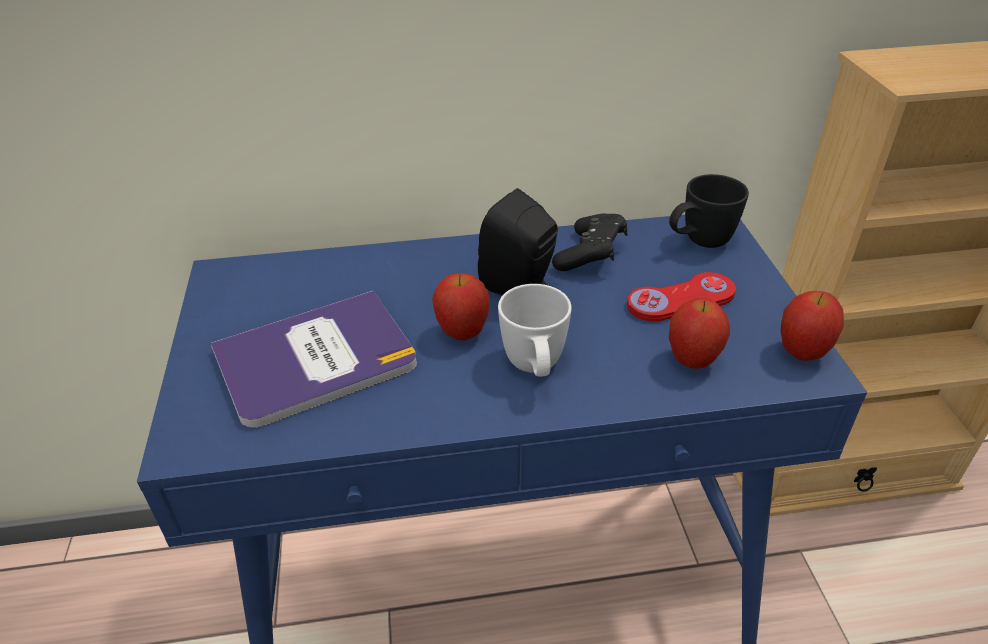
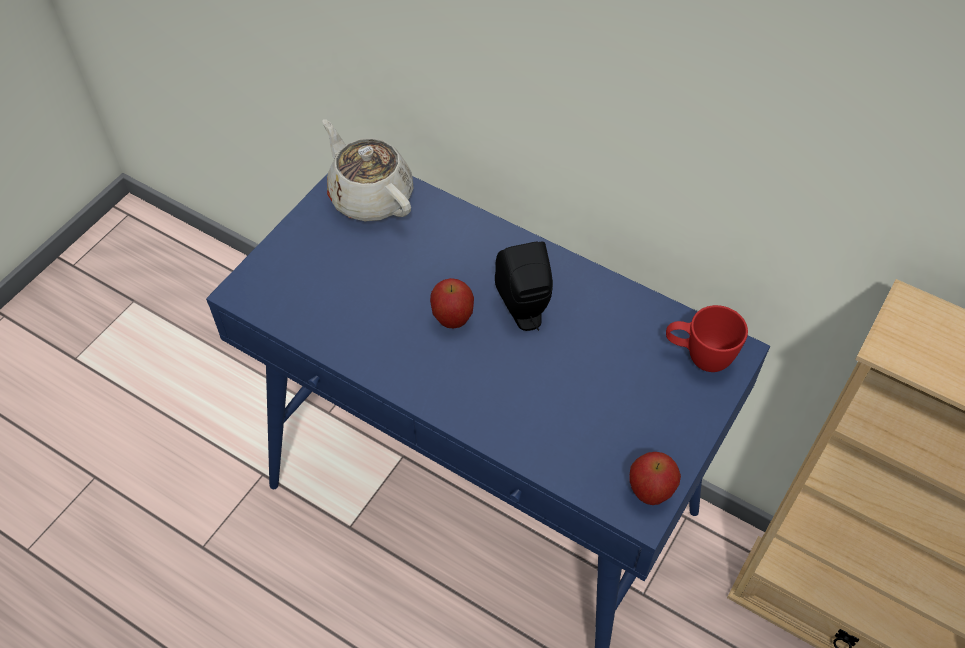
camera: 40 degrees right, 15 degrees up
(258, 286) = (370, 196): none -> beige teapot
(315, 359) = (353, 279): book -> none
(535, 369) = (467, 377): white mug -> none
(590, 255) = (605, 314): black game controller -> none
(681, 299) = (622, 394): red game controller -> none
(692, 361) = (570, 443): apple -> none
(698, 243) = (698, 357): black mug -> red mug

